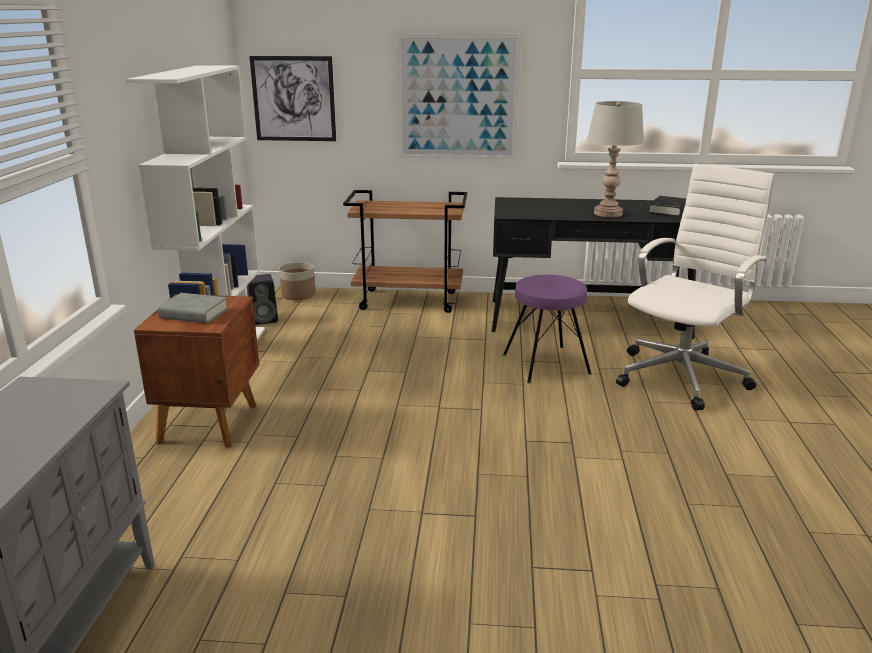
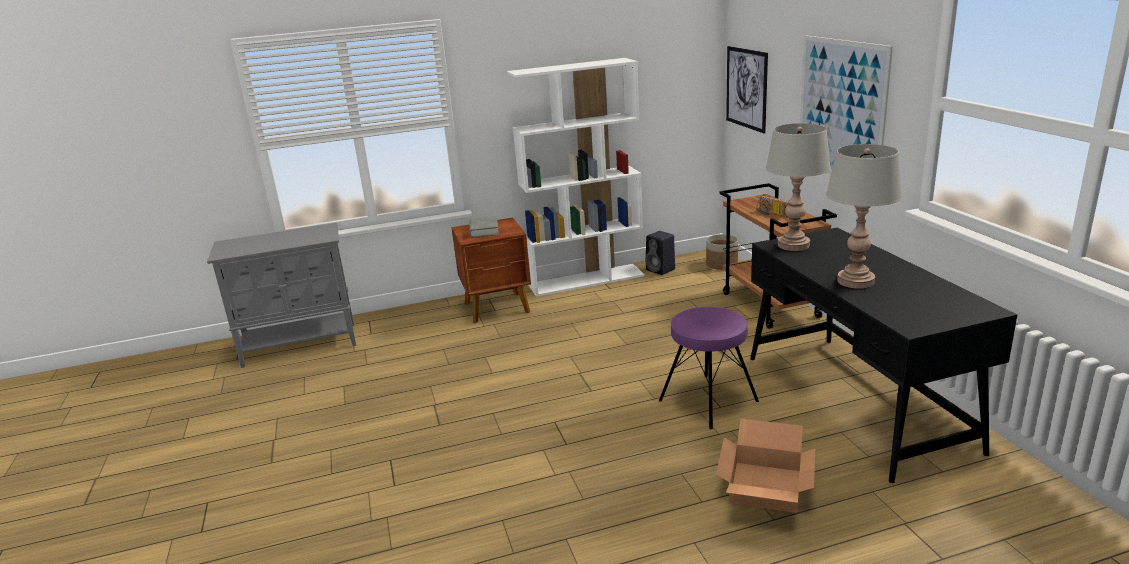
camera: 70 degrees right, 0 degrees up
(410, 208) = (771, 214): none -> radio
(517, 211) = (793, 245): none -> grey table lamp
(669, 210) = (931, 308): black book -> none
(683, 376) = (766, 487): white office chair -> cardboard box

